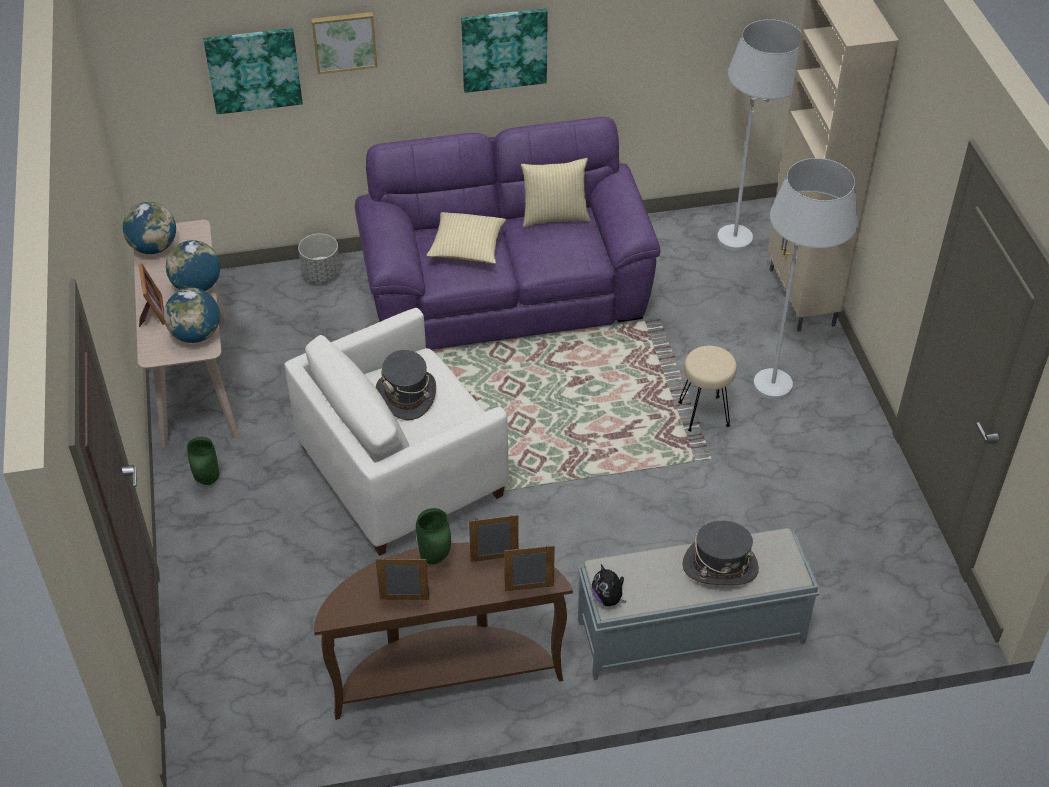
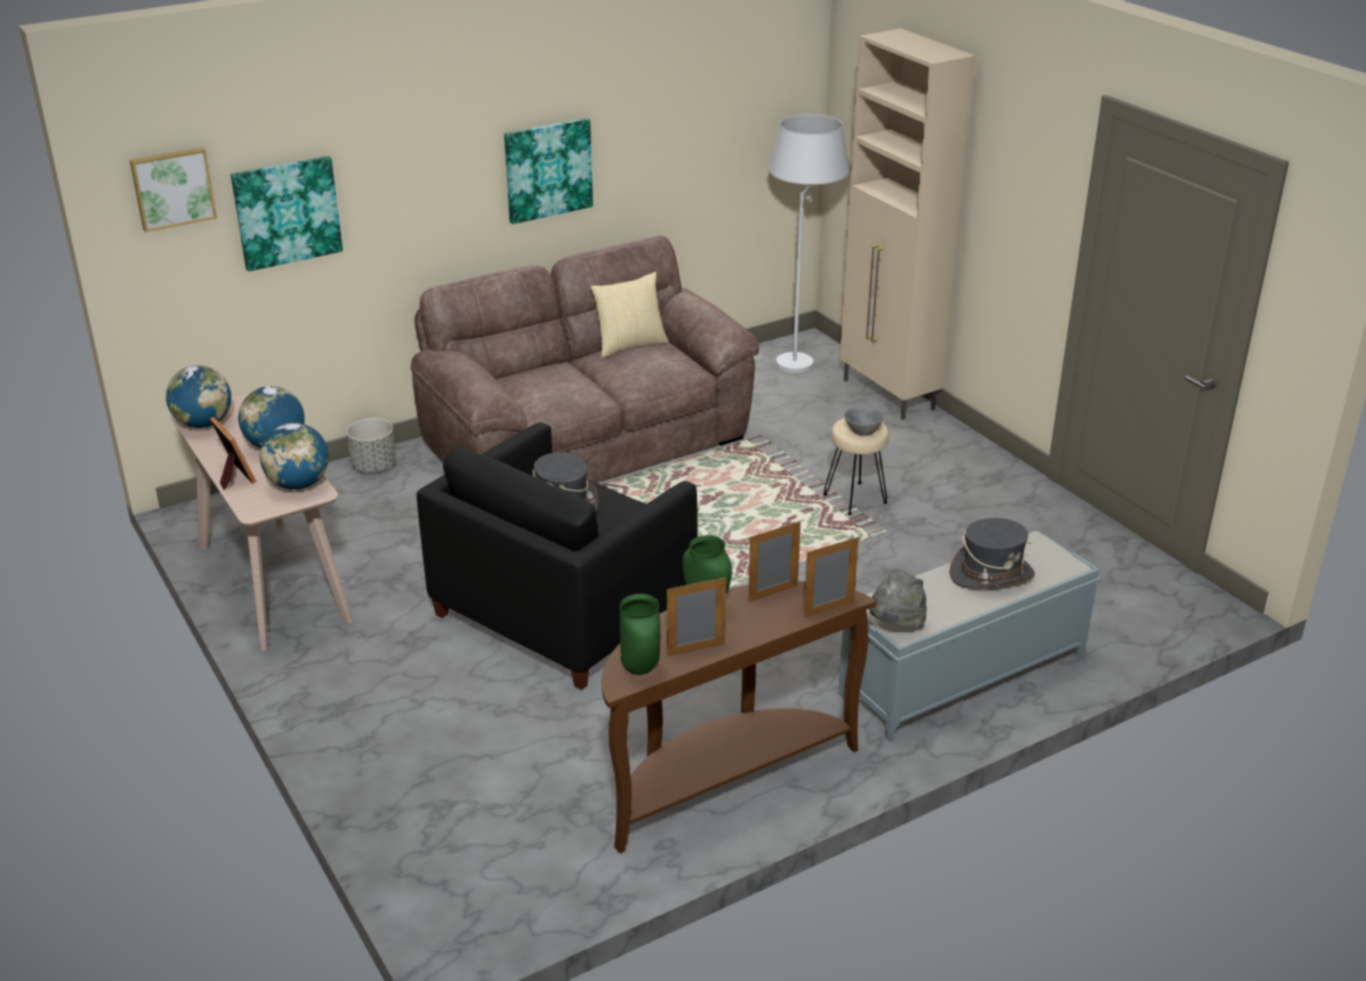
camera: 20 degrees left, 15 degrees down
(207, 480) = (335, 668): green vase -> green vase (639, 669)
(344, 41) = (384, 169): picture -> picture (173, 188)
(402, 472) = (564, 611): white armchair -> black armchair
(467, 248) = (553, 383): pillow -> none
(504, 289) = (585, 442): purple sofa -> brown sofa
(608, 598) = (896, 626): plush toy -> grey hat
(711, 367) = (863, 431): none -> grey bowl
(785, 374) = (913, 453): white floor lamp -> none

